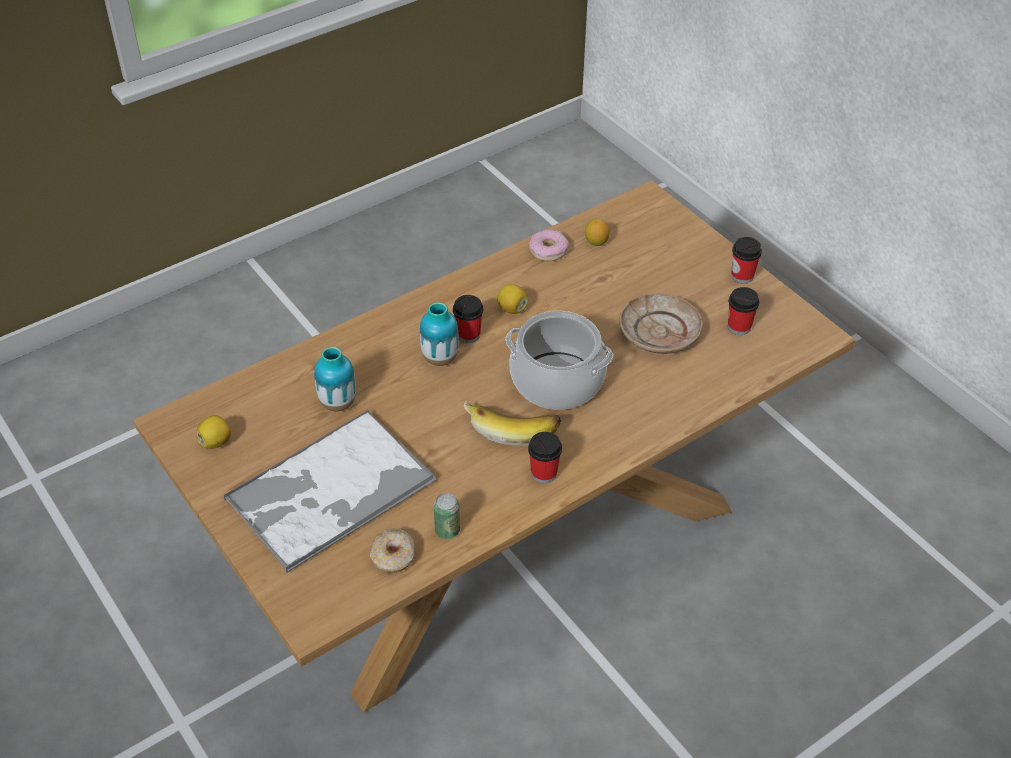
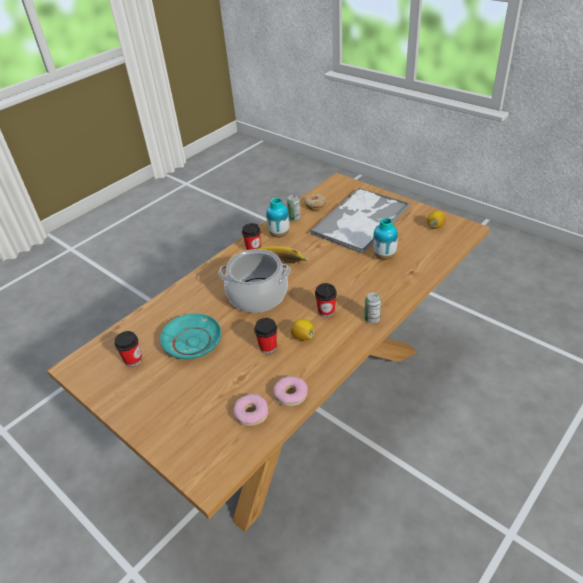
camera: 170 degrees right, 5 degrees down
(413, 311) = (372, 319): none -> can
(440, 358) = (337, 293): vase -> vase (279, 234)
(596, 242) = (251, 413): lemon -> donut
(659, 333) = (192, 342): beige plate -> turquoise plate
(742, 276) = (124, 407): cup -> cup (268, 347)

